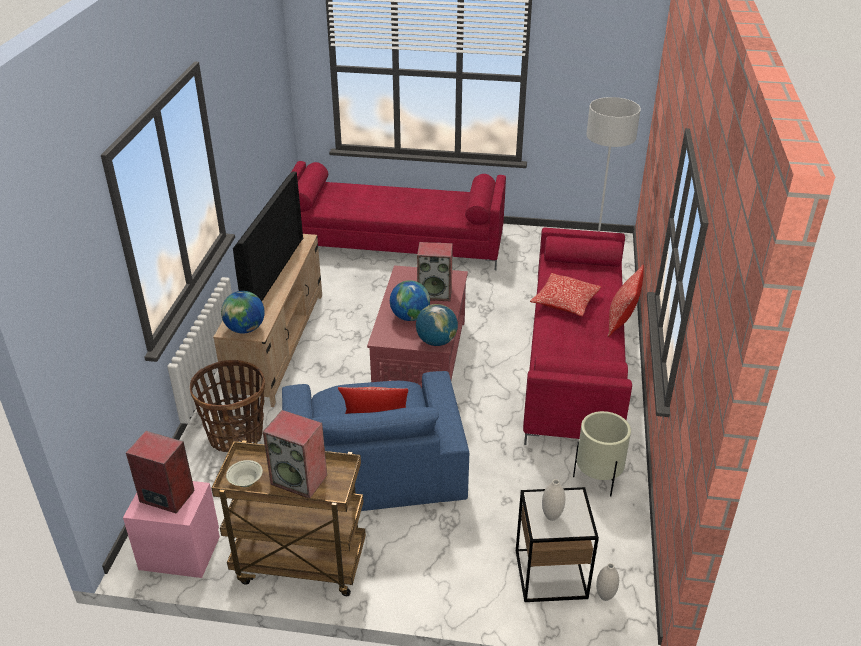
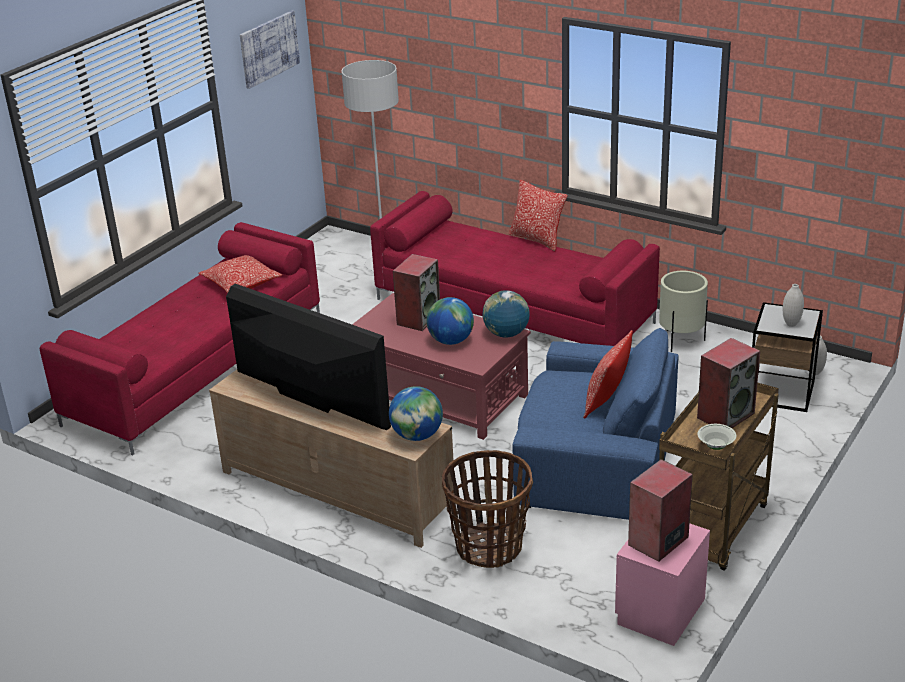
camera: 65 degrees left, 5 degrees down
(565, 302) = (484, 258): pillow -> pillow (241, 284)
(601, 61) = (269, 48): none -> picture

